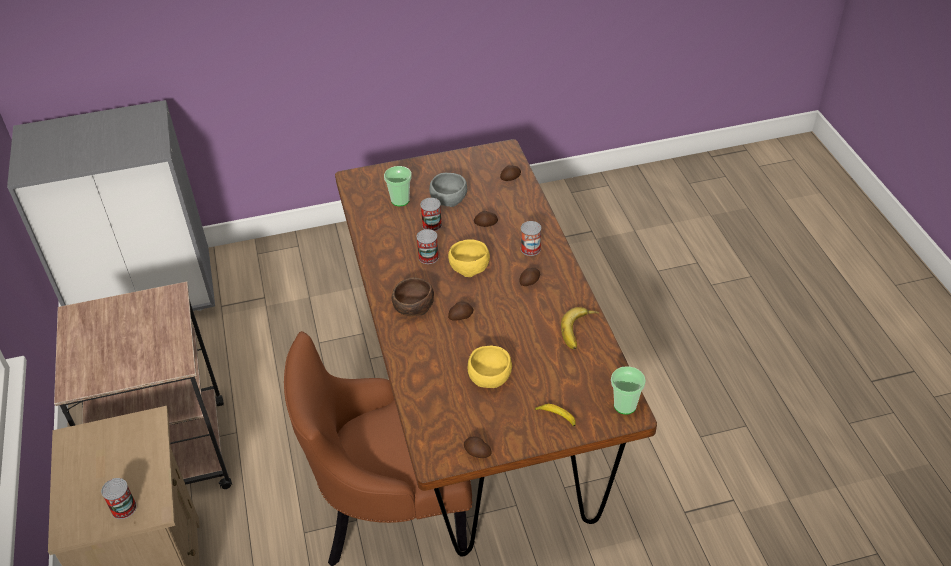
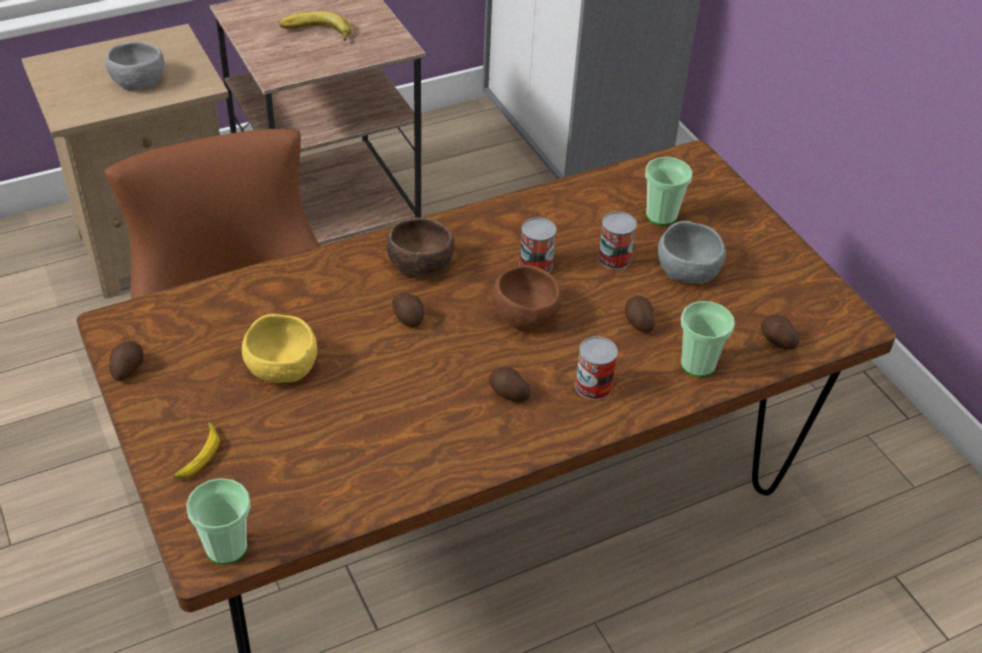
camera: 75 degrees right, 0 degrees up
(123, 464) = (137, 79): none -> grey bowl
(123, 508) = (73, 93): can -> none
(468, 266) = (526, 312): yellow bowl -> brown bowl
(522, 208) = (698, 364): none -> cup
(580, 331) = (399, 472): banana -> banana (316, 34)

